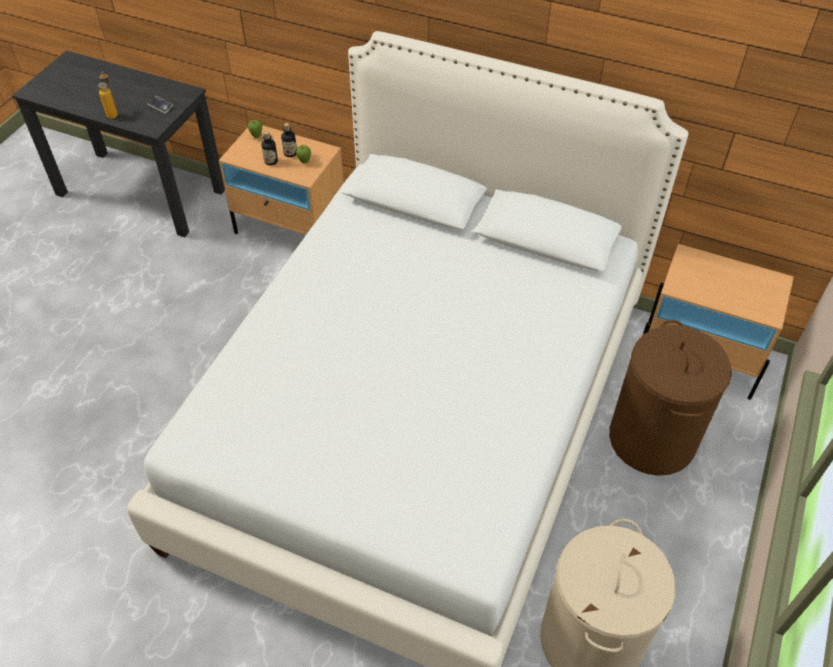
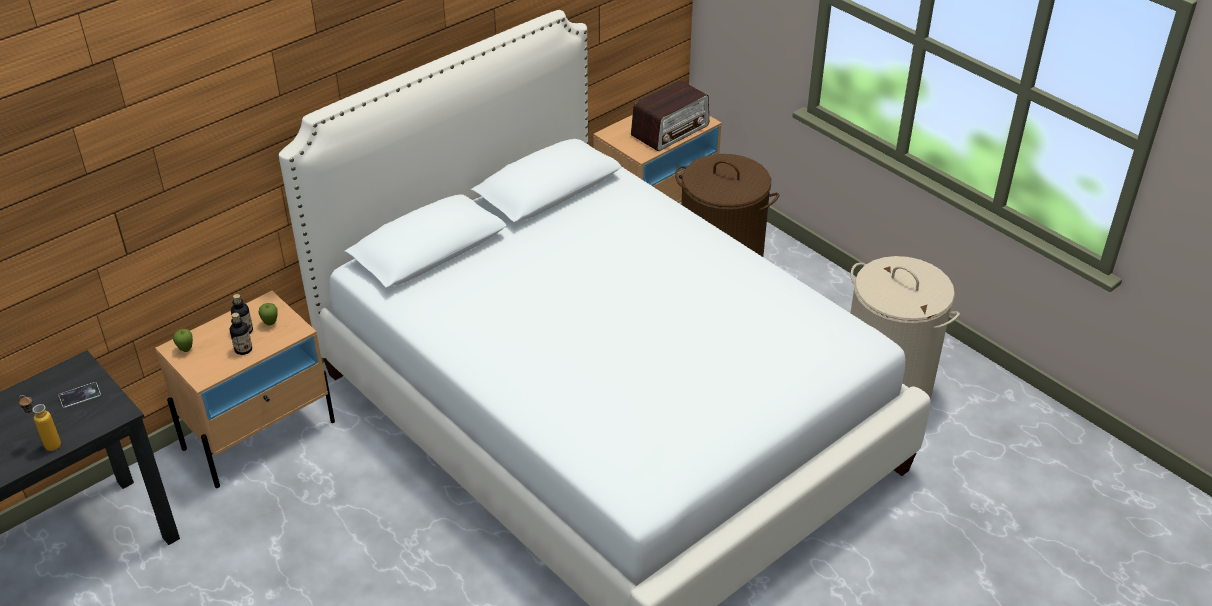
camera: 65 degrees left, 10 degrees down
(731, 295) = (670, 130): none -> radio

